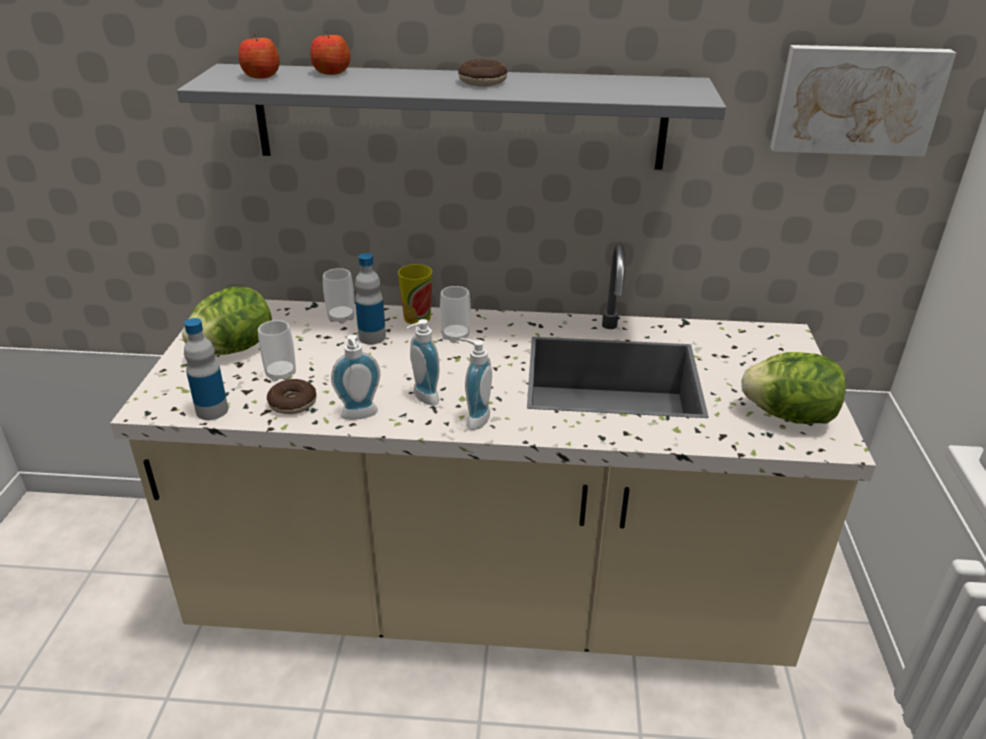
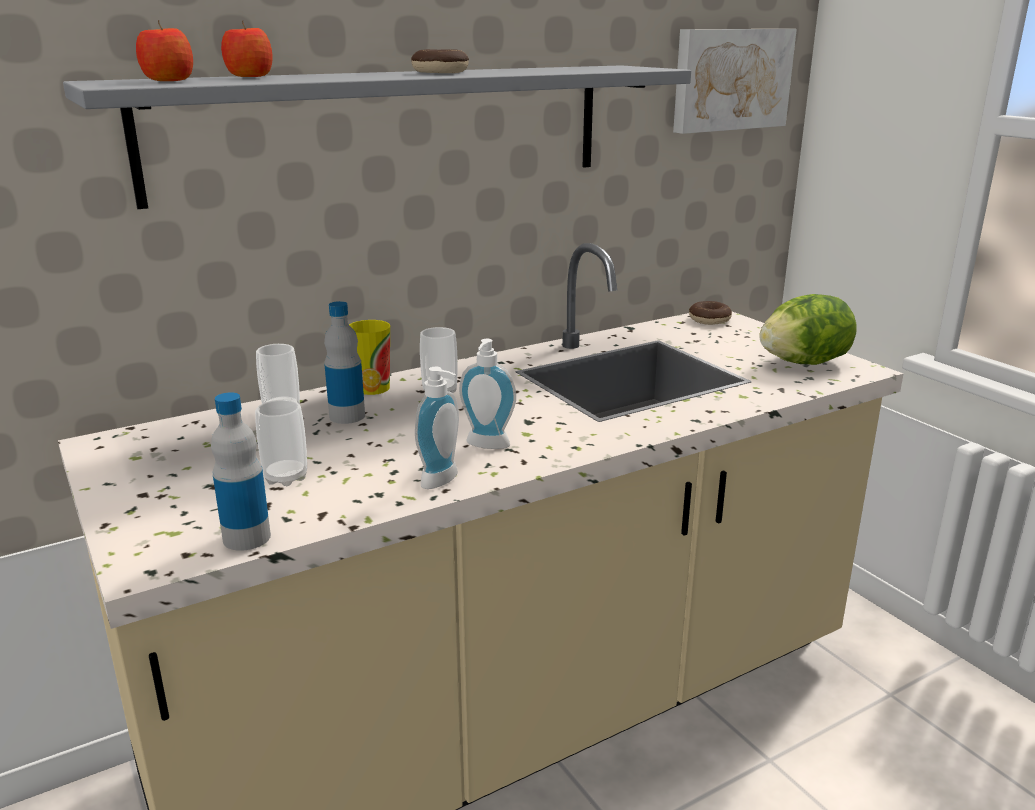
camera: 35 degrees left, 10 degrees down
(234, 349) = (182, 475): lettuce -> none
(292, 403) = (344, 496): donut -> donut (709, 320)
(474, 418) = (564, 444): soap dispenser -> none

